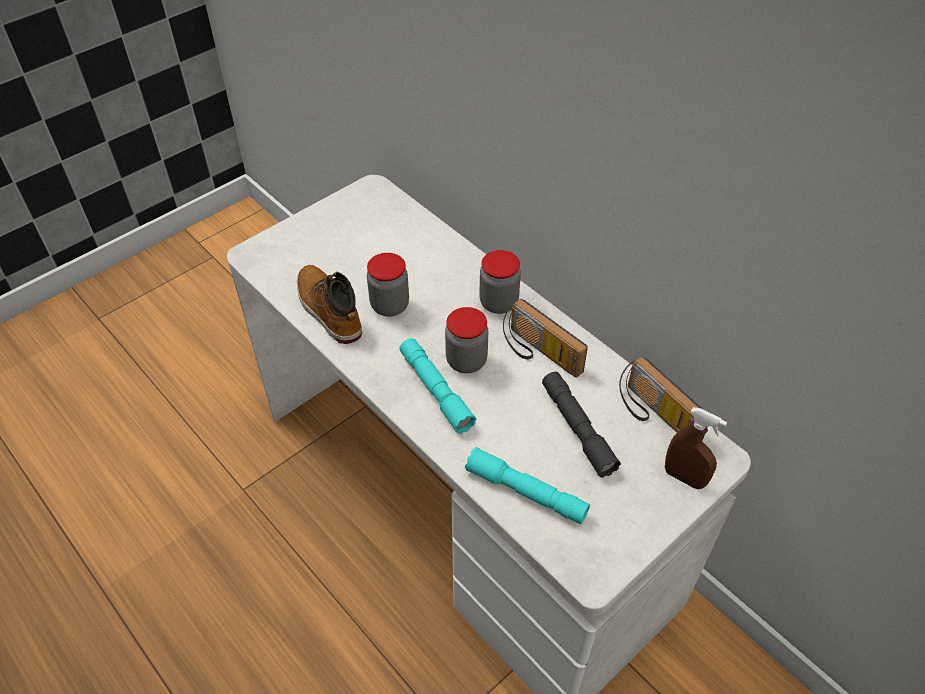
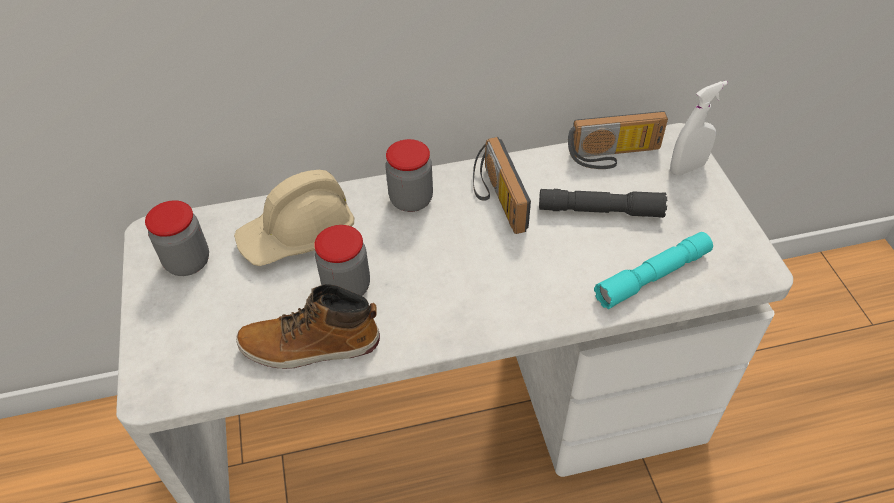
camera: 60 degrees left, 0 degrees up
(419, 257) = (298, 235): none -> beige hard hat
(436, 390) = (491, 294): turquoise flashlight -> none
(466, 361) = (469, 255): jar -> jar (188, 262)
(538, 353) = (495, 199): radio -> radio turned 90 degrees clockwise
(684, 478) = (687, 168): brown spray bottle -> white spray bottle

